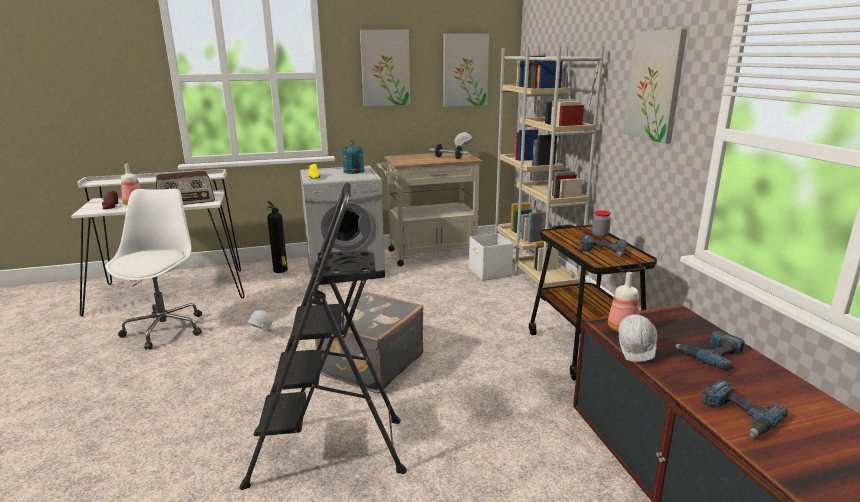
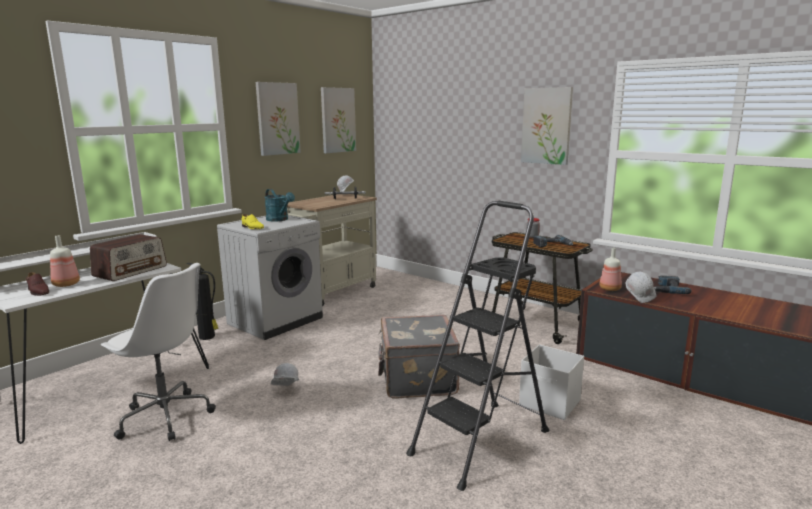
camera: 35 degrees left, 5 degrees down
(166, 329) = (167, 418): white office chair -> white office chair turned 150 degrees clockwise
(489, 273) = (402, 294): white storage box -> white storage box (550, 403)
(534, 273) = (434, 287): beige bookcase -> none
(737, 415) = (724, 311): power drill -> none

